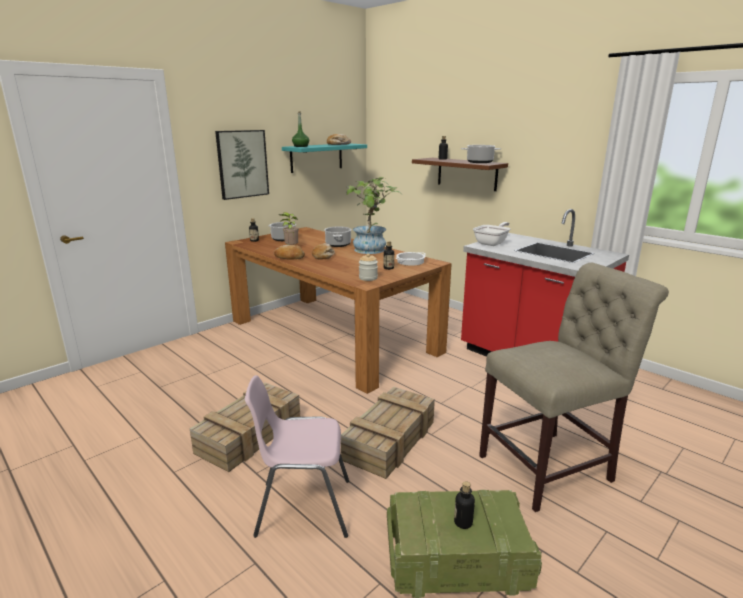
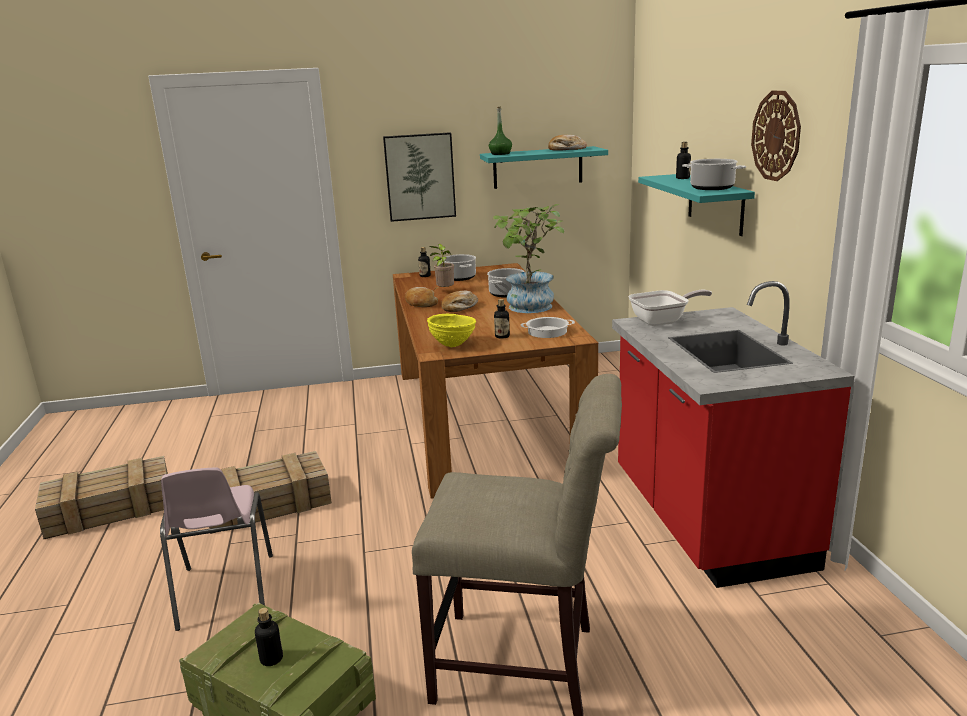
camera: 35 degrees right, 0 degrees up
(303, 507) = (224, 592): pink chair -> pink chair turned 135 degrees counterclockwise
(368, 278) = (453, 345): jar -> yellow bowl
(390, 439) = (387, 558): crate -> crate (112, 508)
(467, 174) = (715, 203): brown shelf -> turquoise shelf
(528, 128) = (776, 136): none -> wall clock

